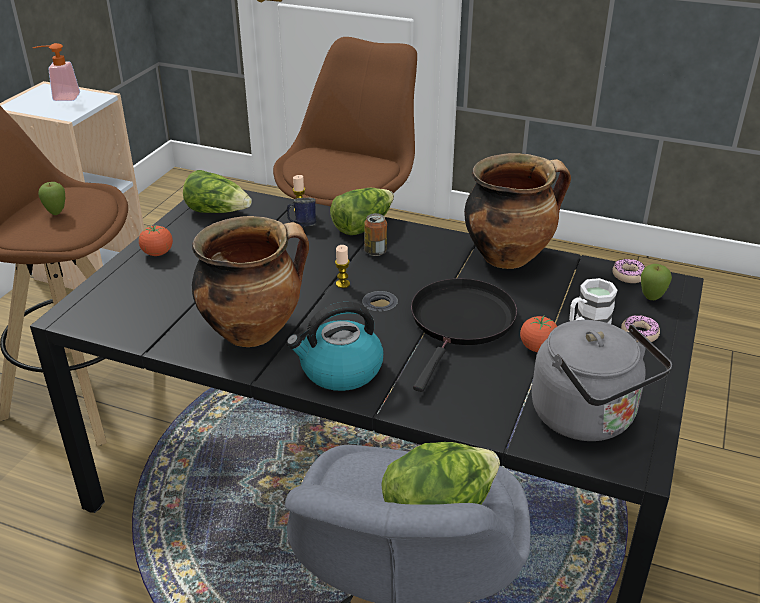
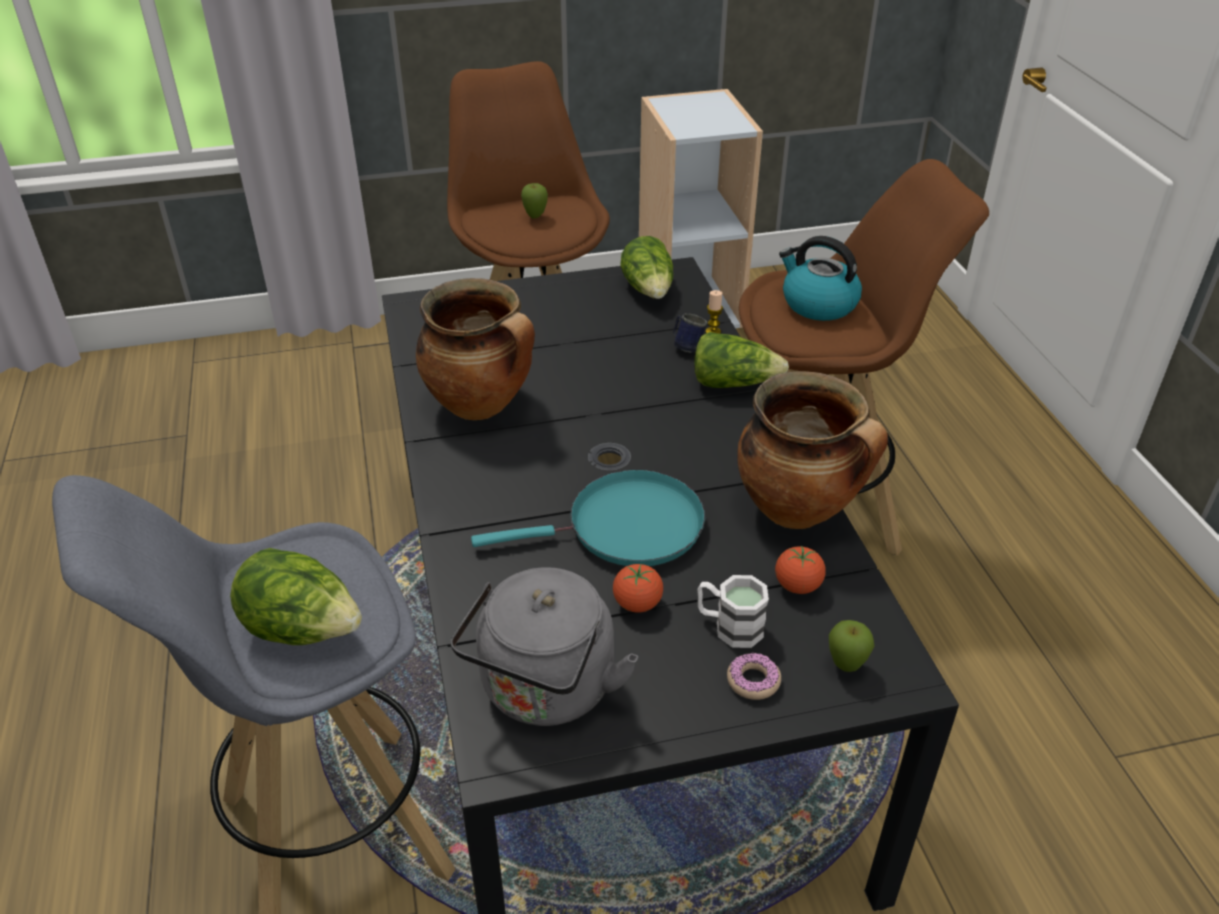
camera: 55 degrees right, 5 degrees up
(61, 97) = (710, 112): soap dispenser -> none
(157, 253) = (543, 296): tomato -> tomato (797, 586)
(340, 370) = (470, 483): kettle -> kettle (818, 304)
(342, 284) = (611, 419): candle -> none
(375, 251) = (694, 413): can -> none
(461, 323) = (626, 527): black frying pan -> turquoise frying pan
(629, 275) = (877, 628): donut -> none

